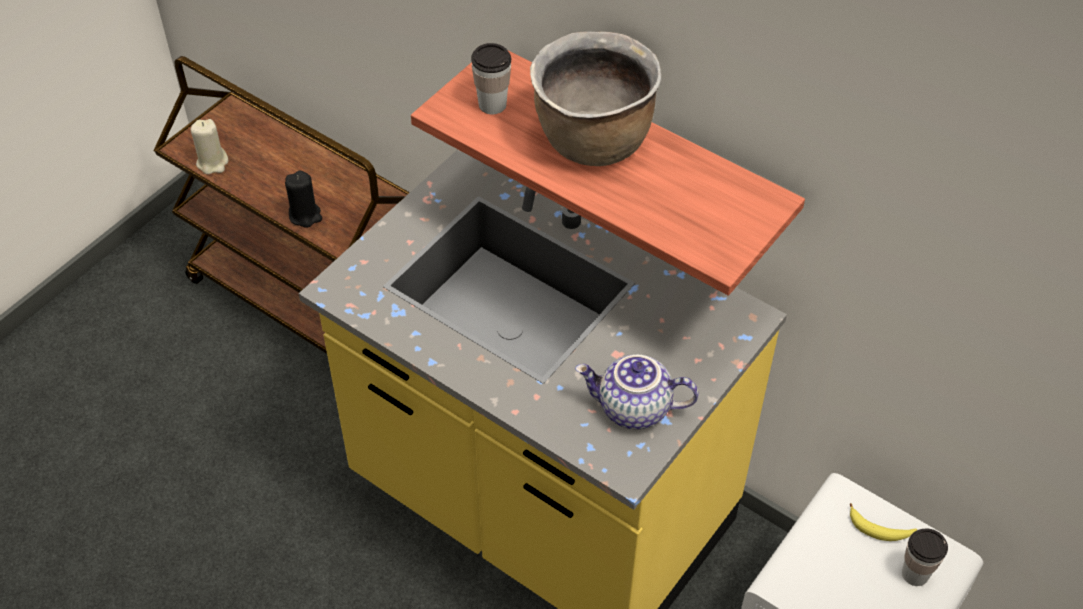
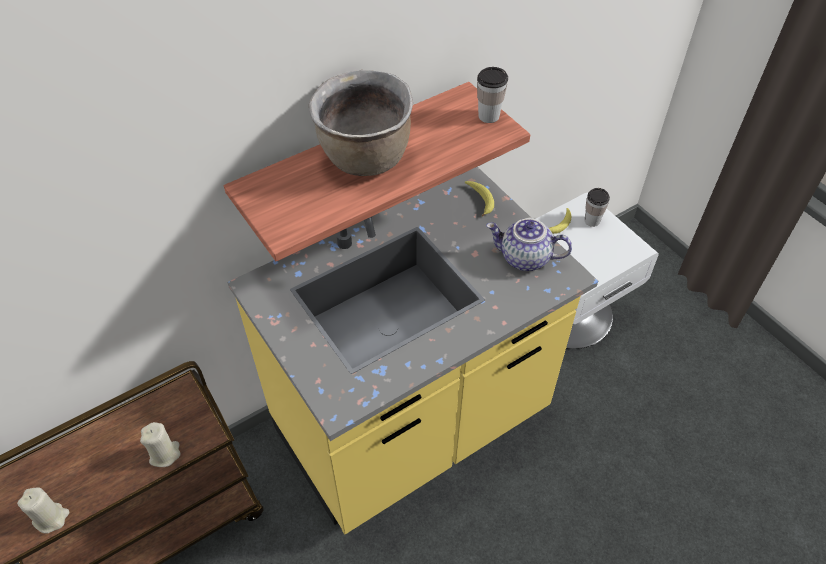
camera: 70 degrees left, 0 degrees up
(305, 215) = (165, 454): black candle -> beige candle
(492, 104) = (294, 202): cup -> cup (489, 116)
(633, 409) = (524, 259): teapot -> teapot turned 75 degrees clockwise
(719, 336) = (480, 200): none -> banana

